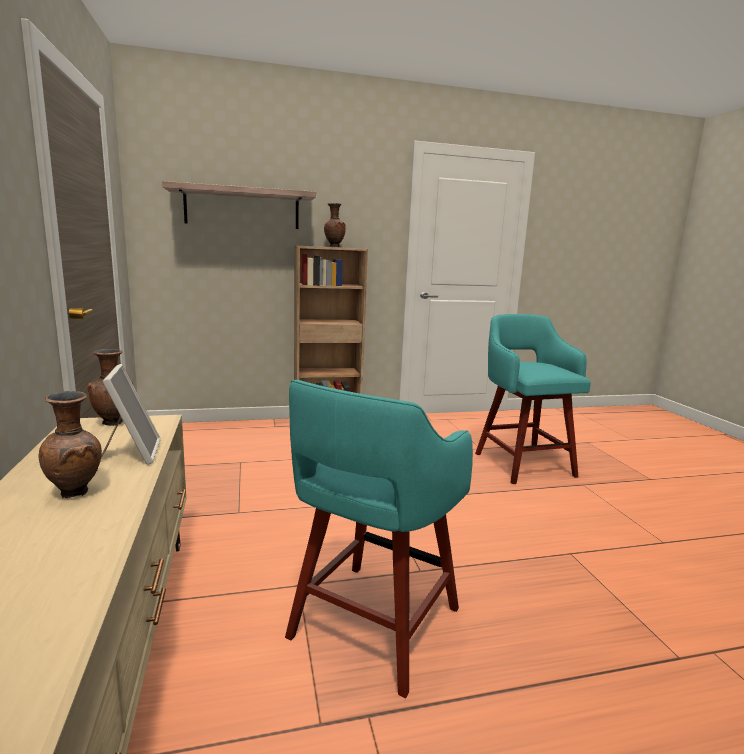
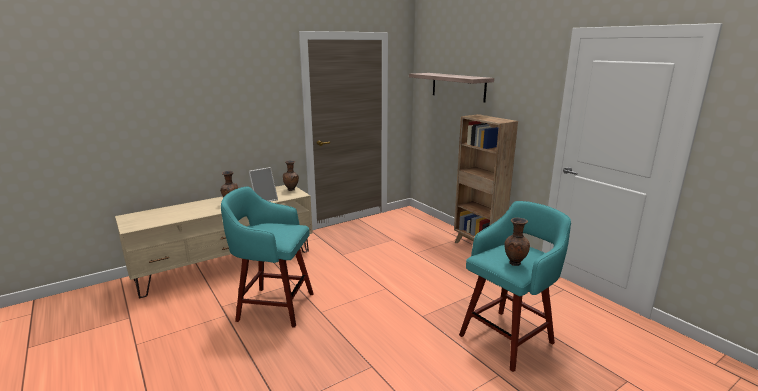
camera: 70 degrees right, 5 degrees up
(333, 246) = (495, 118): brown vase -> brown vase (514, 263)

